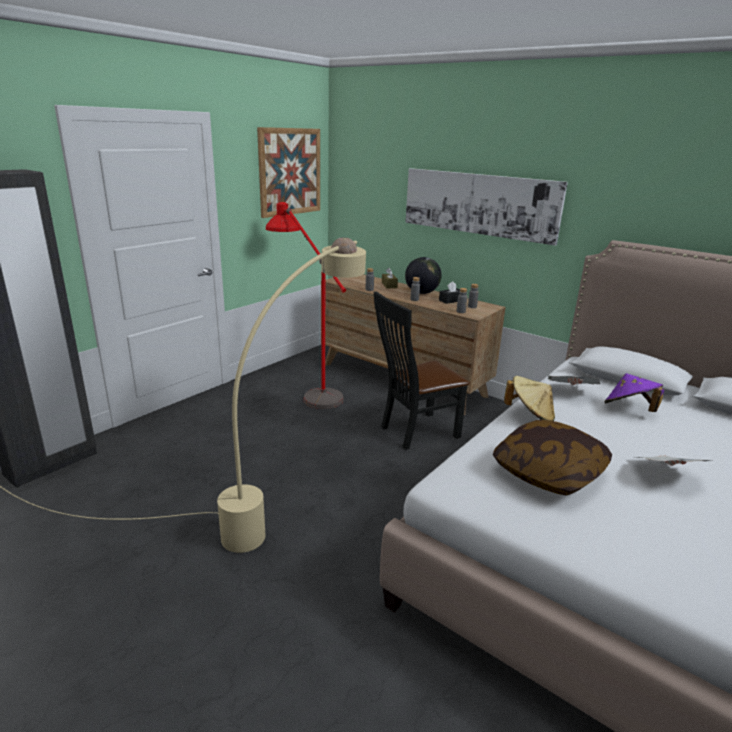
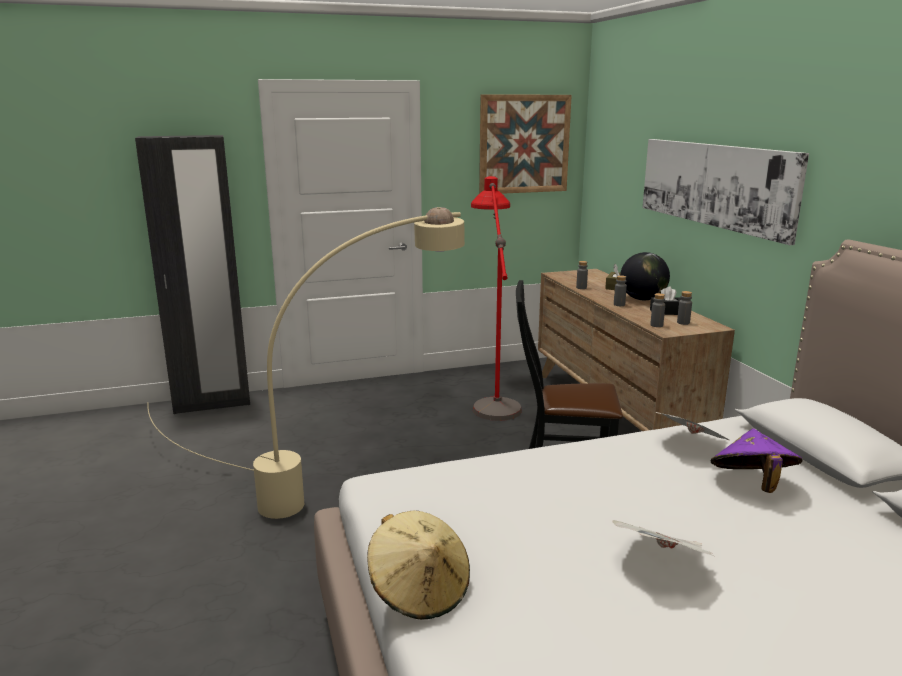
camera: 35 degrees right, 5 degrees down
(530, 415) = (591, 452): beige hat -> beige hat (419, 591)
(548, 472) = (507, 507): pillow -> none

